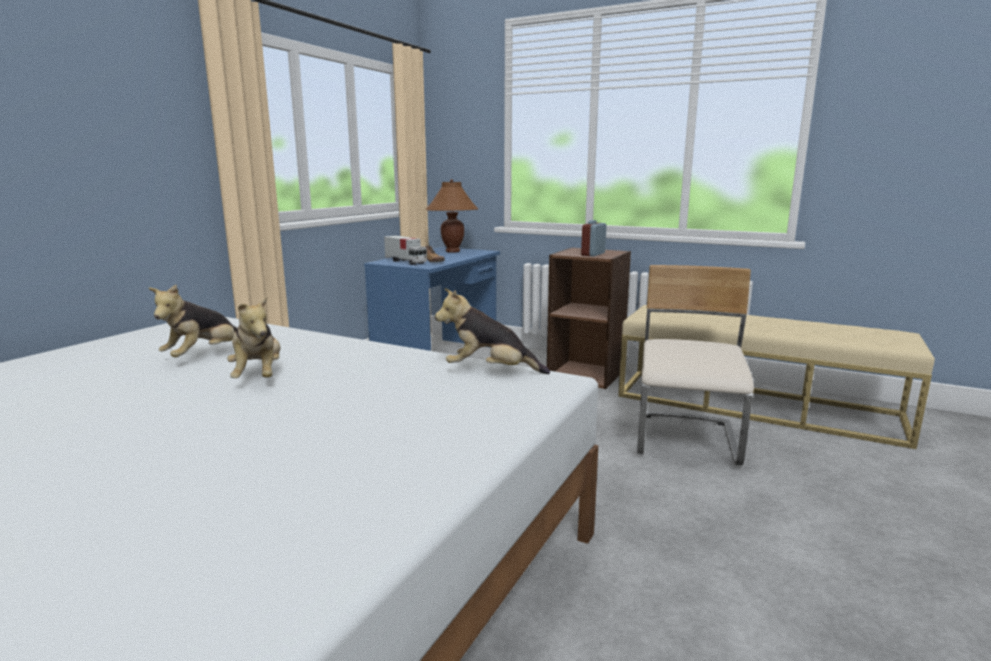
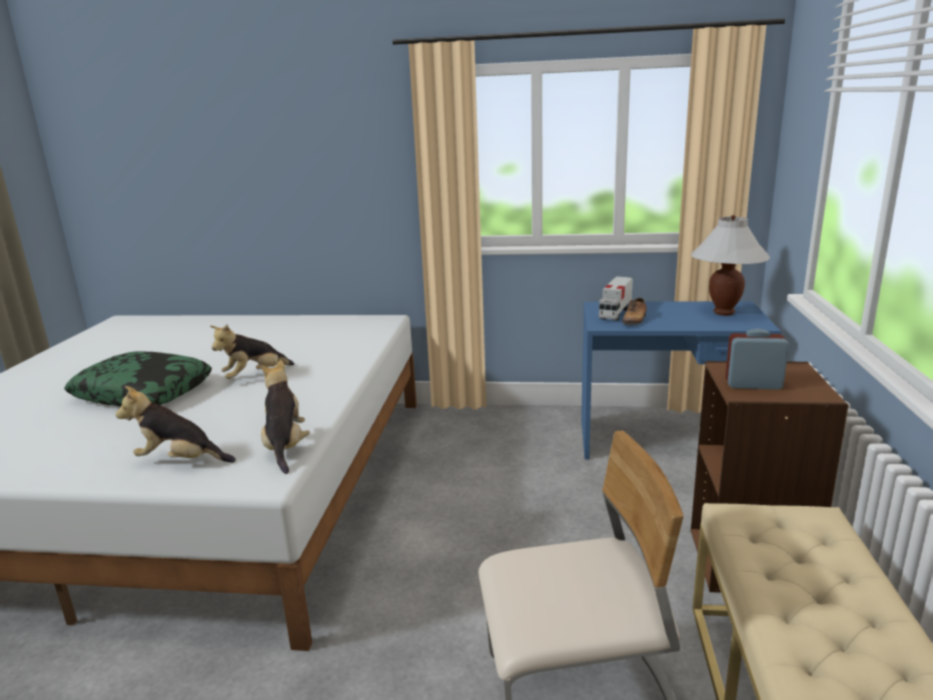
camera: 70 degrees right, 5 degrees up
(174, 440) = (143, 392): none -> pillow
(203, 356) = (295, 349): plush toy -> plush toy (180, 461)
(452, 251) = (723, 312): brown table lamp -> white table lamp

